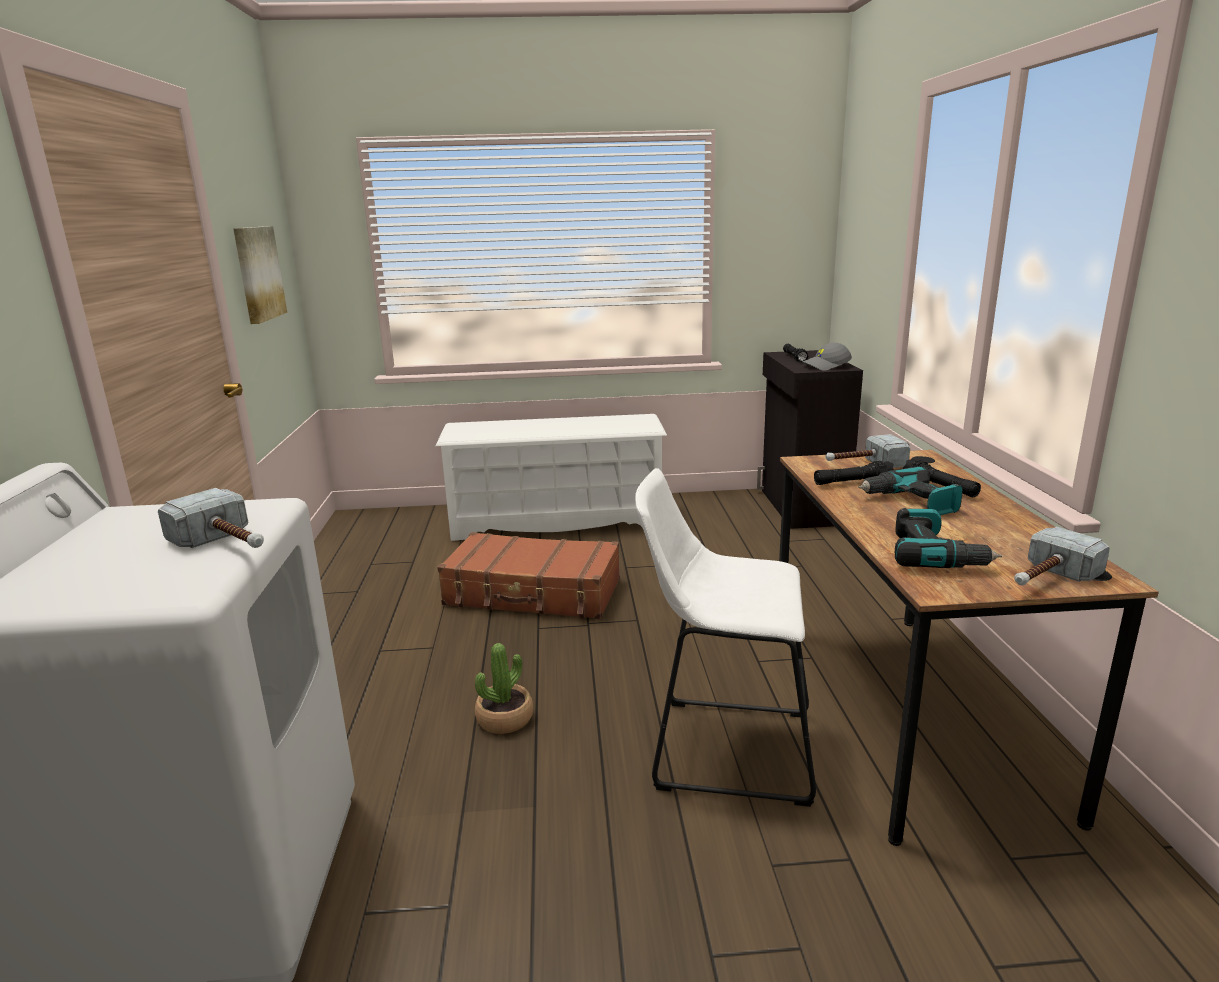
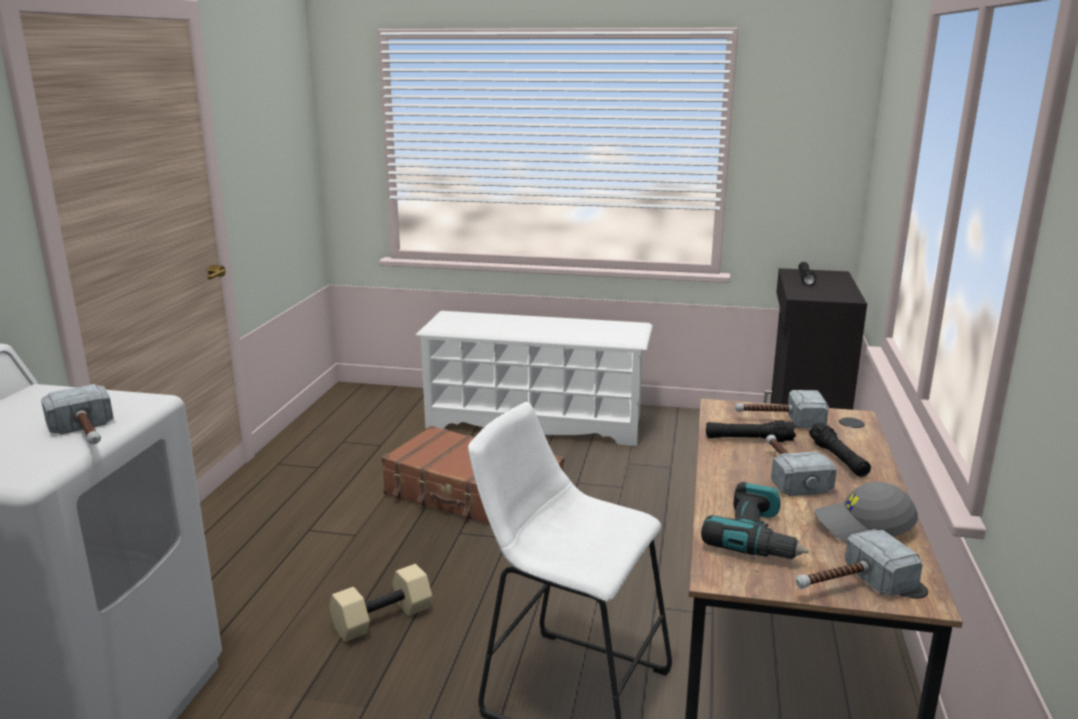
camera: 15 degrees right, 0 degrees up
(258, 273) = (265, 160): picture -> none
(505, 718) = (382, 617): potted plant -> beige dumbbell
(826, 366) = (830, 294): grey cap -> grey cap (863, 527)
(910, 503) = (788, 473): power drill -> hammer

